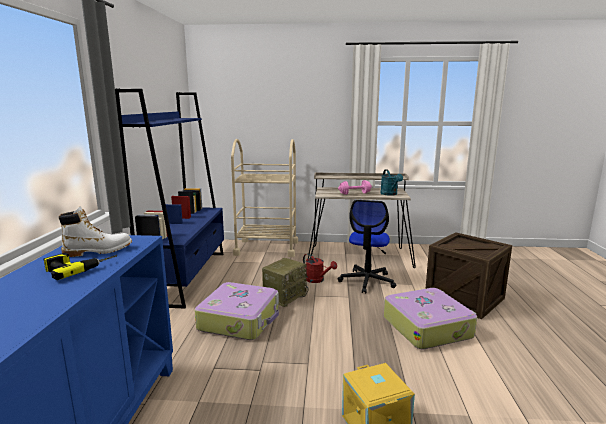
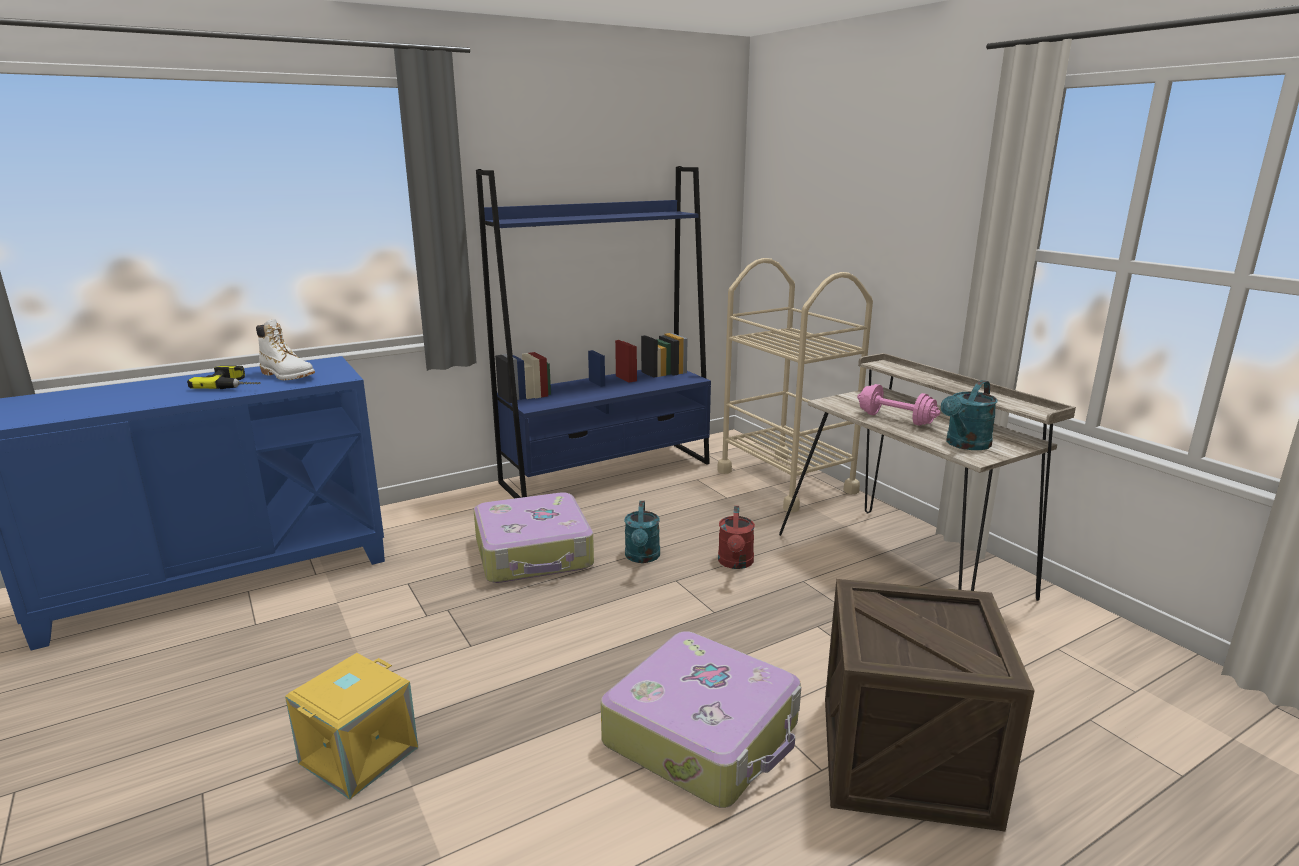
camera: 55 degrees right, 5 degrees up
(285, 296) = (642, 557): radio -> turquoise watering can
(367, 281) = (803, 611): office chair -> none

